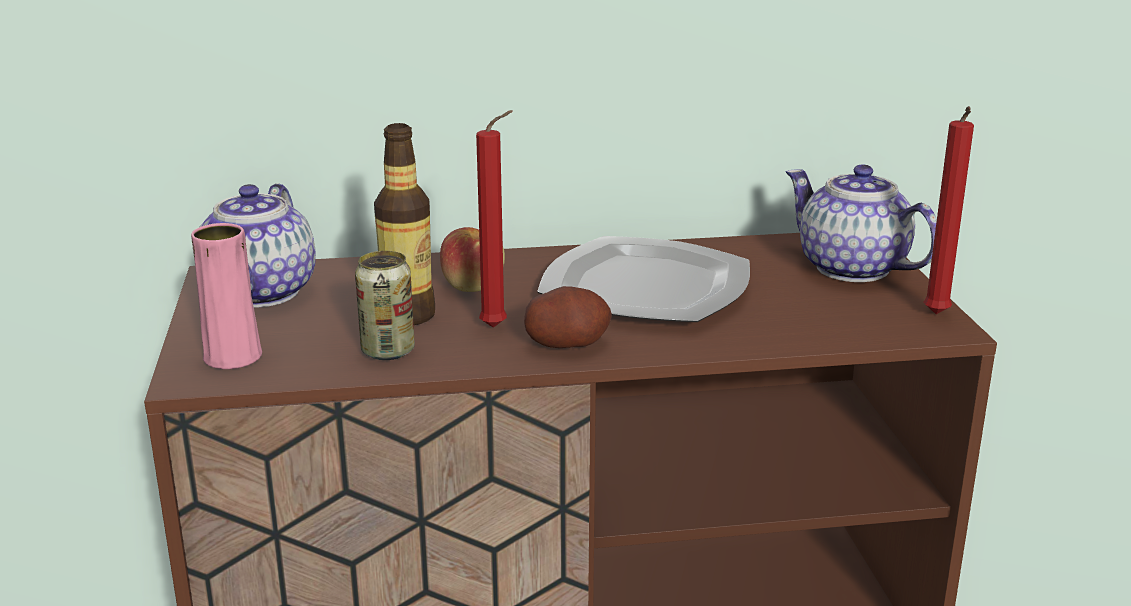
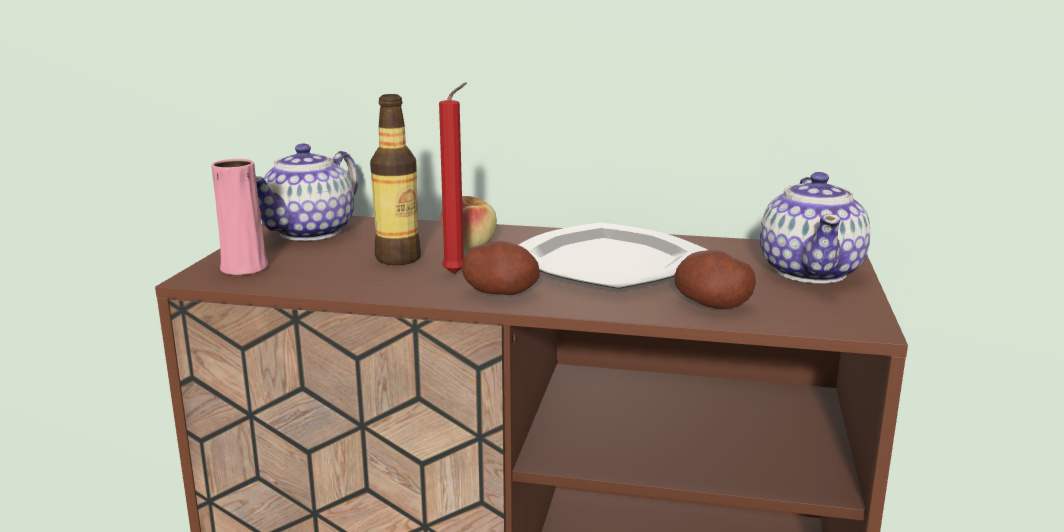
camera: 20 degrees right, 5 degrees down
(388, 351) = (357, 279): can -> none
(792, 325) = (712, 304): none -> potato
(853, 269) = (811, 271): teapot -> teapot turned 150 degrees counterclockwise
(936, 316) = (861, 315): red candle -> none

